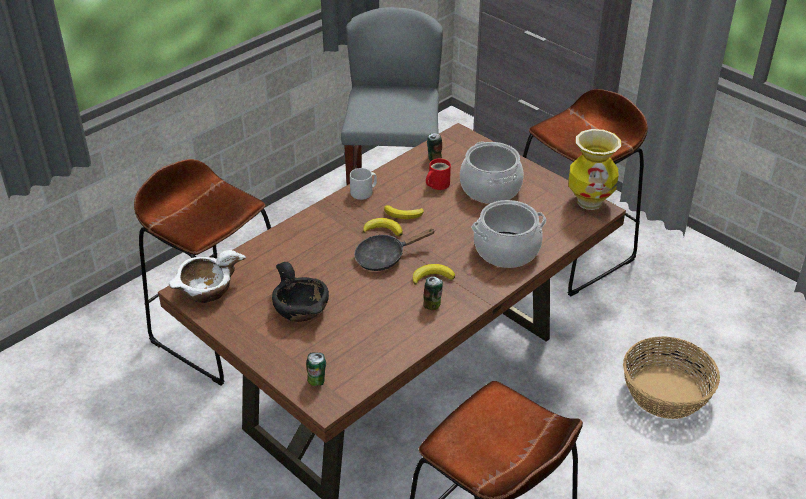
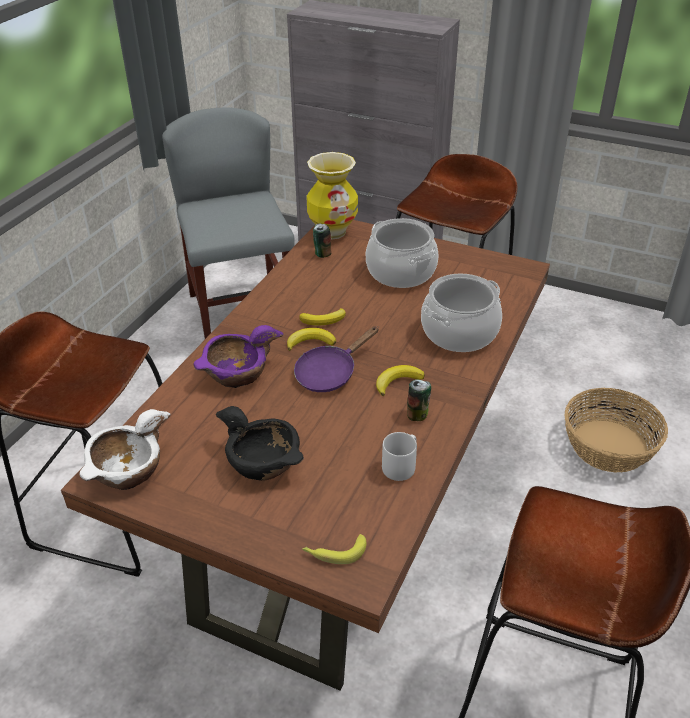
camera: 20 degrees left, 0 degrees up
(315, 241) = (237, 373): none -> purple bowl
(317, 381) = (334, 552): can -> banana
(364, 192) = (265, 306): grey mug -> grey mug (401, 466)
(384, 257) = (330, 373): black frying pan -> purple frying pan
(437, 184) = (341, 279): red mug -> none
(589, 202) = (510, 263): vase -> vase (333, 232)

